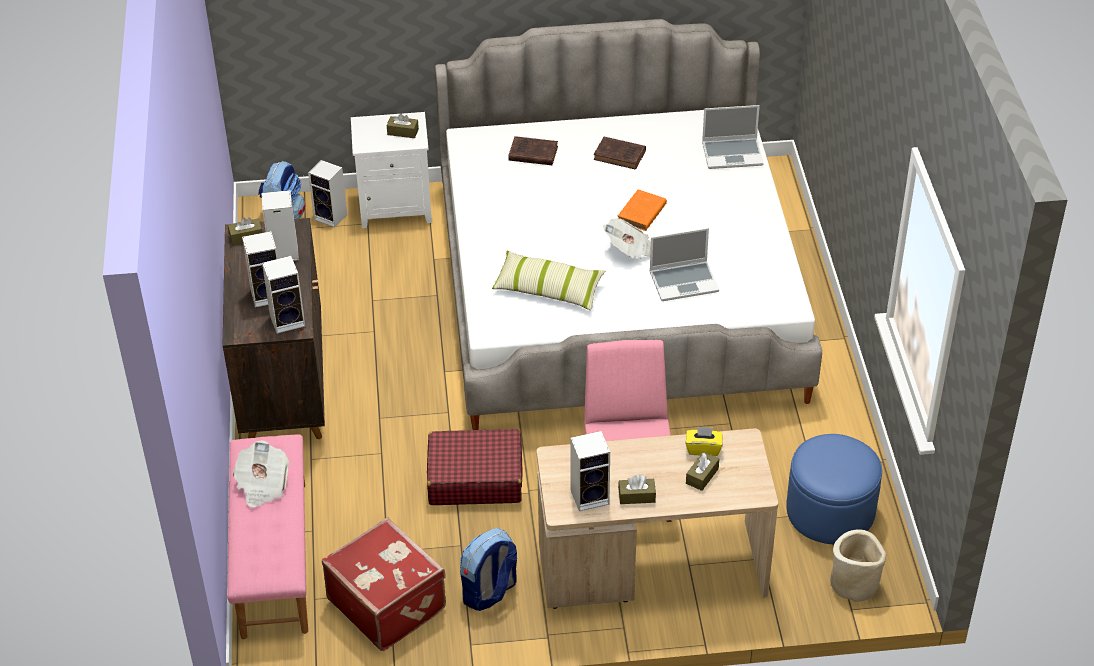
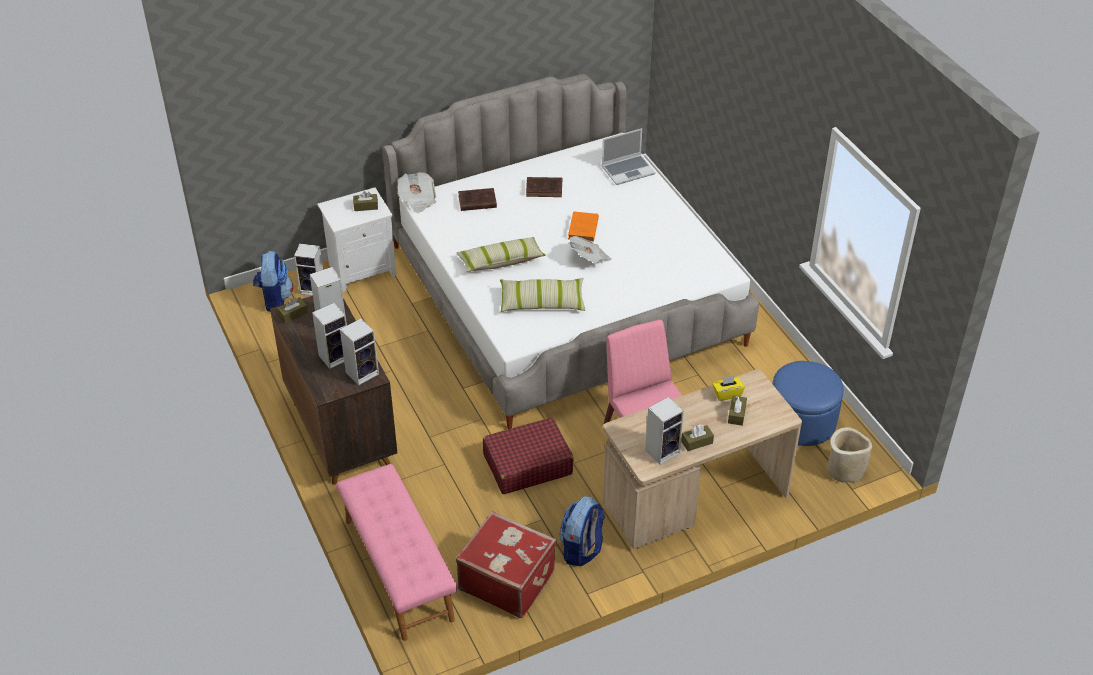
camera: 20 degrees left, 0 degrees up
(262, 485) = (383, 511): newspaper -> newspaper (417, 200)
(525, 230) = (501, 261): none -> pillow
(684, 281) = (641, 273): laptop -> none

